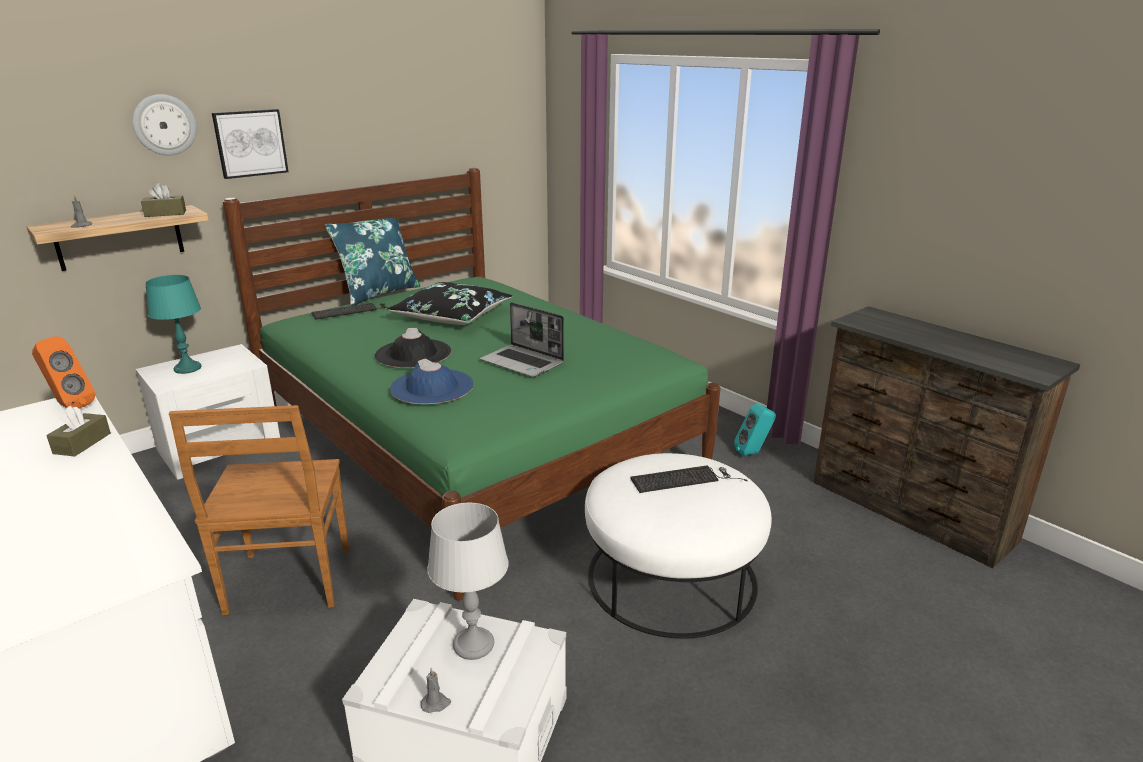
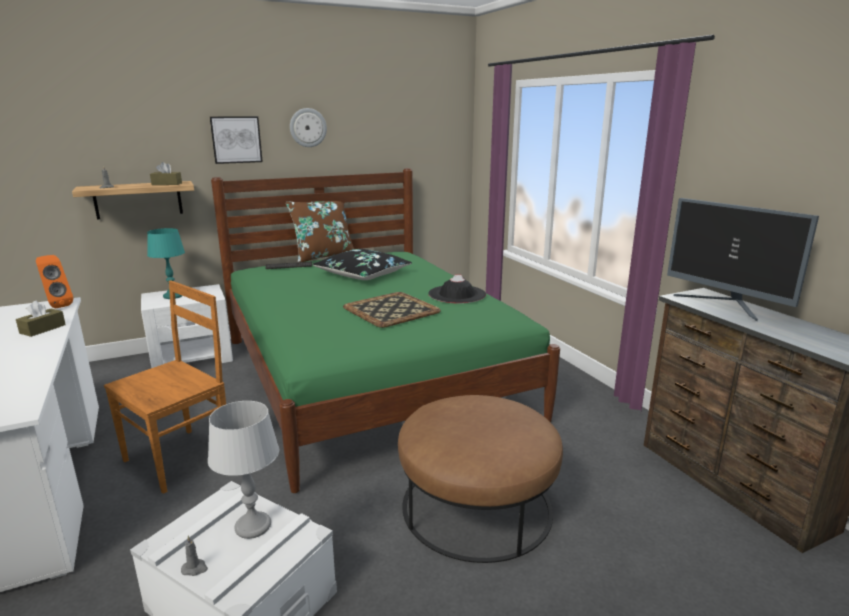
camera: 15 degrees right, 5 degrees down
(164, 125) = (175, 123): wall clock -> wall clock (308, 127)
(288, 582) = (181, 458): brown chair -> brown chair turned 150 degrees counterclockwise
(378, 293) = (323, 256): blue pillow -> brown pillow
(413, 354) = (314, 296): black hat -> black hat (457, 294)
(432, 387) = (310, 320): blue hat -> none
(523, 362) = (392, 310): laptop -> tray
(671, 577) = (476, 505): white ottoman -> brown ottoman
(685, 479) = (490, 418): keyboard -> none
(753, 453) = (597, 413): turquoise speaker -> none
(901, 326) = (725, 305): none -> monitor

